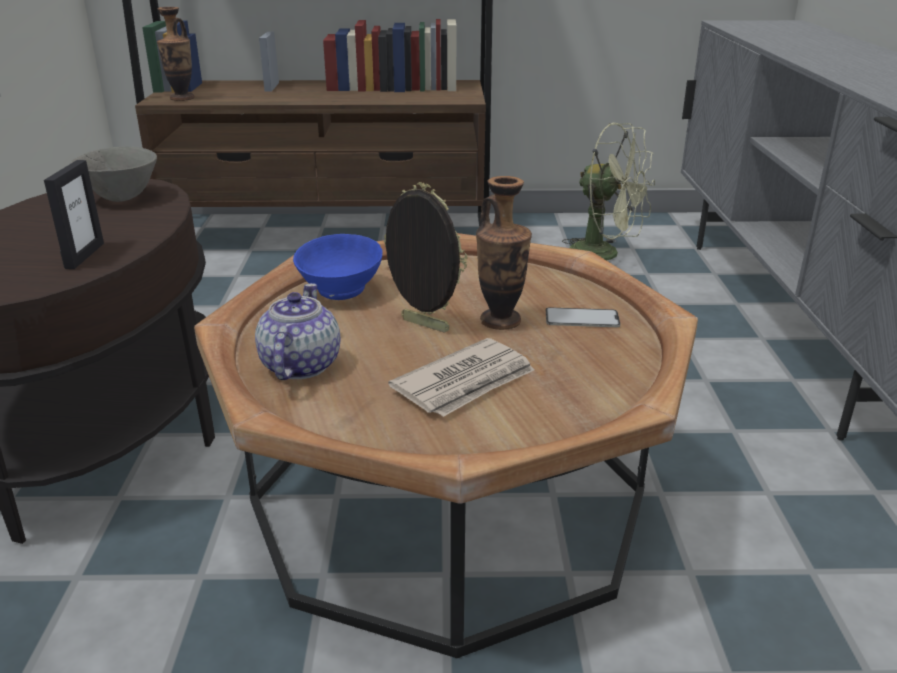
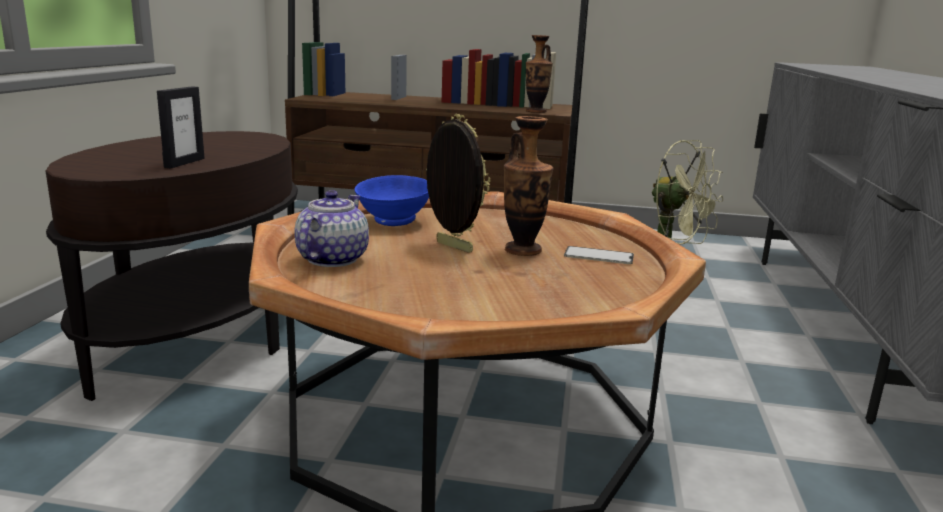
camera: 10 degrees right, 10 degrees down
(122, 198) = (237, 139): grey bowl -> none
(182, 98) = (323, 98): vase -> vase (536, 111)
(466, 382) = (470, 283): newspaper -> none

